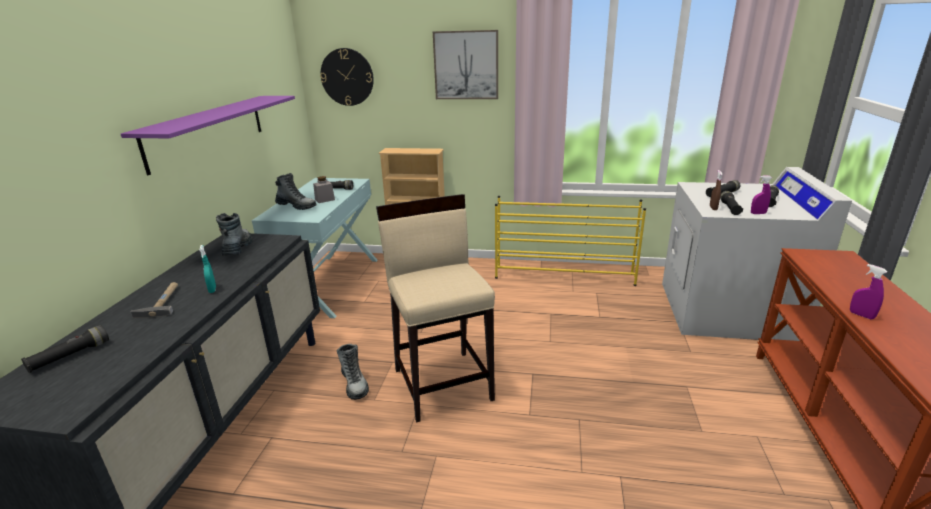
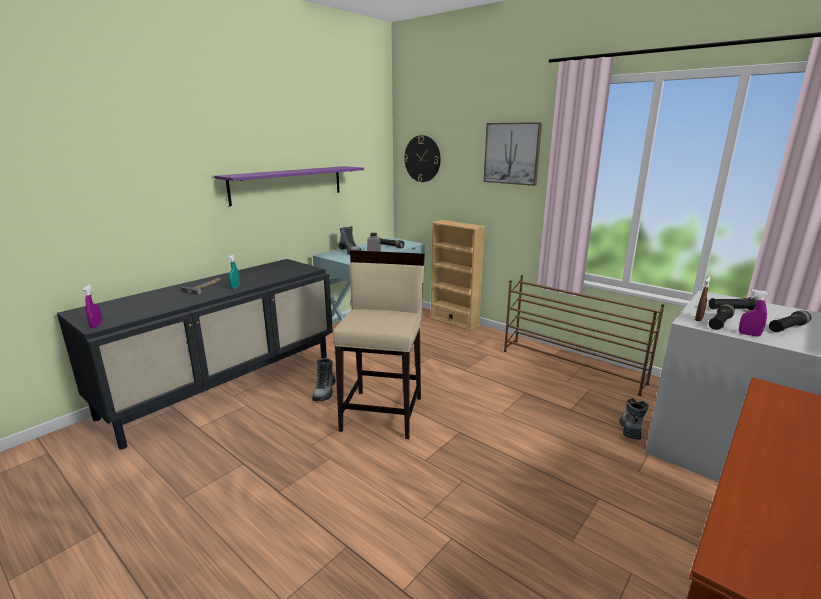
camera: 30 degrees right, 5 degrees down
(70, 356) = (132, 301): black flashlight -> none
(237, 248) = (279, 269): boot -> boot (630, 428)
(564, 276) = (571, 367): yellow shoe rack -> brown shoe rack
(861, 315) = (749, 461): purple spray bottle -> purple spray bottle (96, 325)

